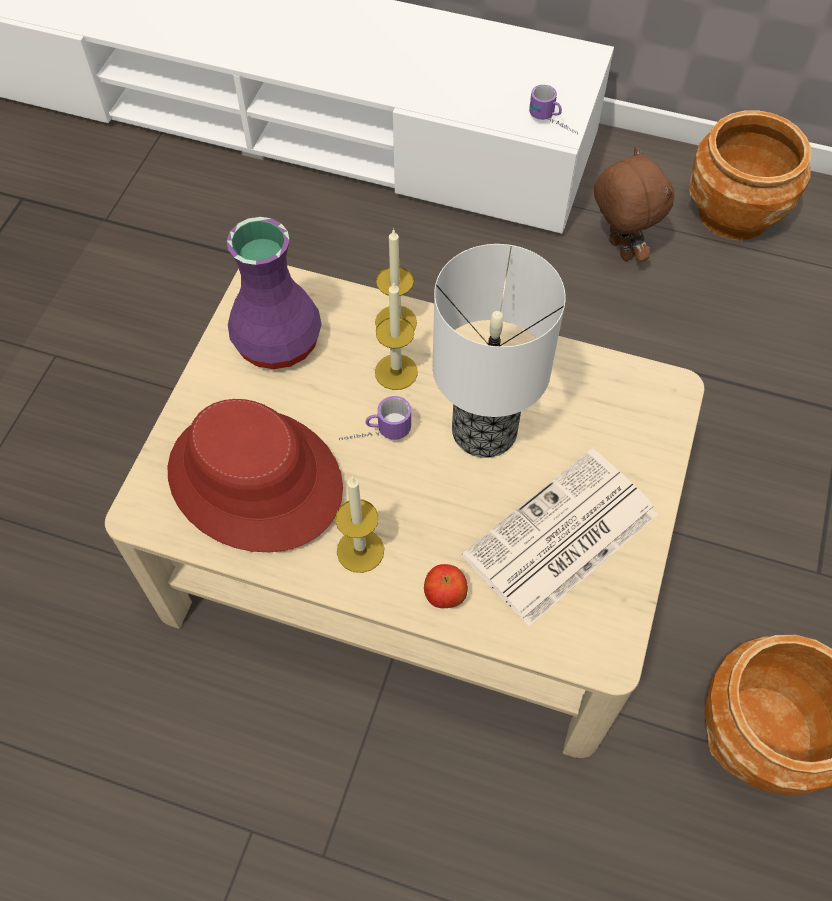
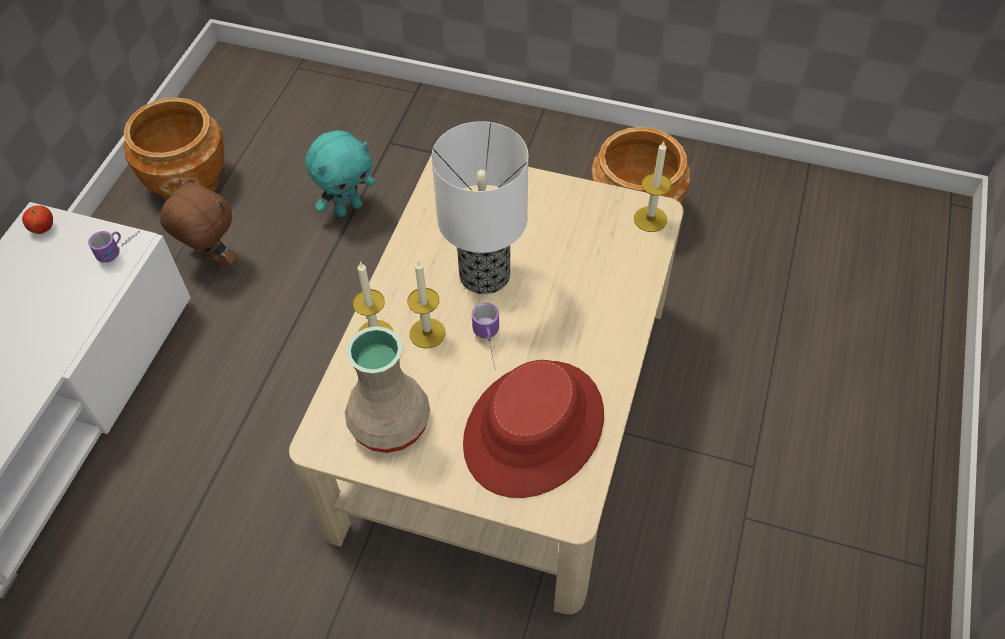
camera: 90 degrees left, 5 degrees down
(278, 339) = (388, 423): purple vase -> beige vase
(360, 550) = (593, 351): candle -> candle (650, 219)
(445, 595) = (624, 298): apple -> apple (44, 229)
(560, 538) = (574, 233): newspaper -> none
(618, 249) = (213, 261): brown plush toy -> brown plush toy turned 60 degrees clockwise
(716, 371) = (348, 208): none -> turquoise plush toy

